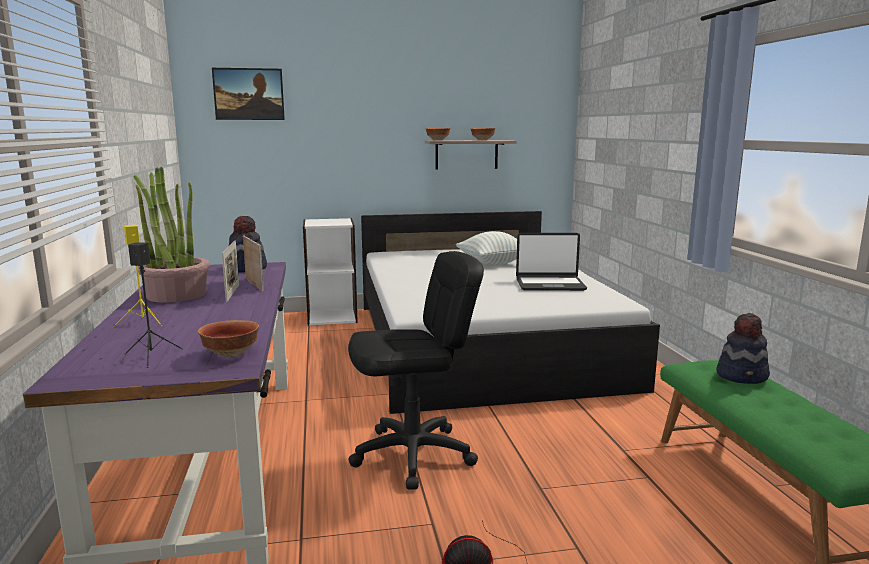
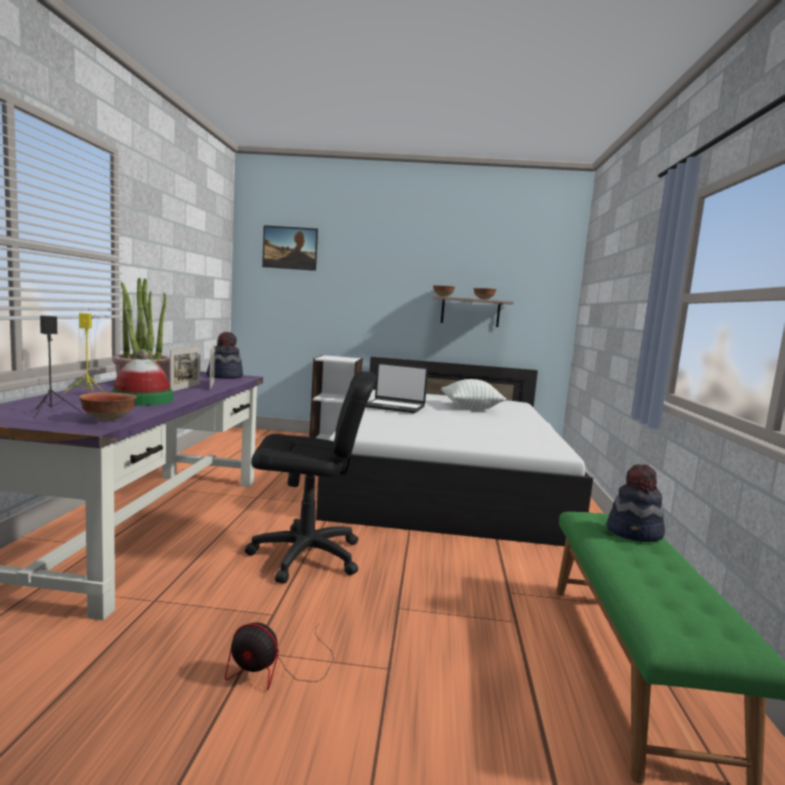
camera: 15 degrees right, 5 degrees down
(217, 319) = (142, 400): none -> hat
(550, 284) = (503, 429): laptop -> laptop (394, 407)

